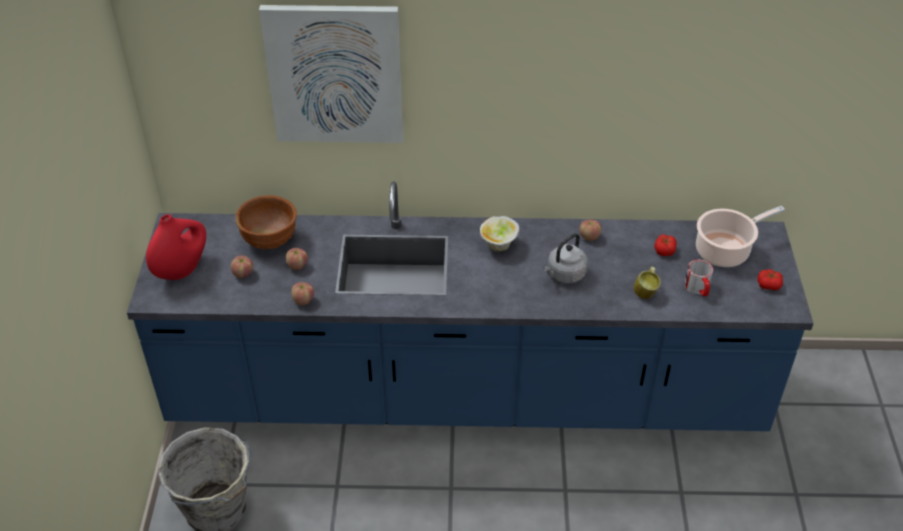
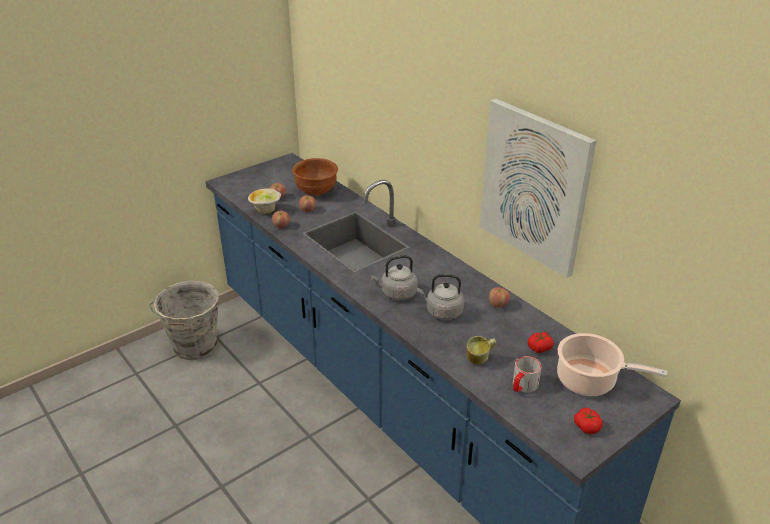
camera: 50 degrees right, 10 degrees down
(182, 269) = (257, 179): red vase -> none
(335, 74) = (378, 77): picture -> picture (534, 187)
(499, 246) = (430, 271): bowl -> bowl (266, 211)
(509, 286) = (397, 293): none -> grey kettle

